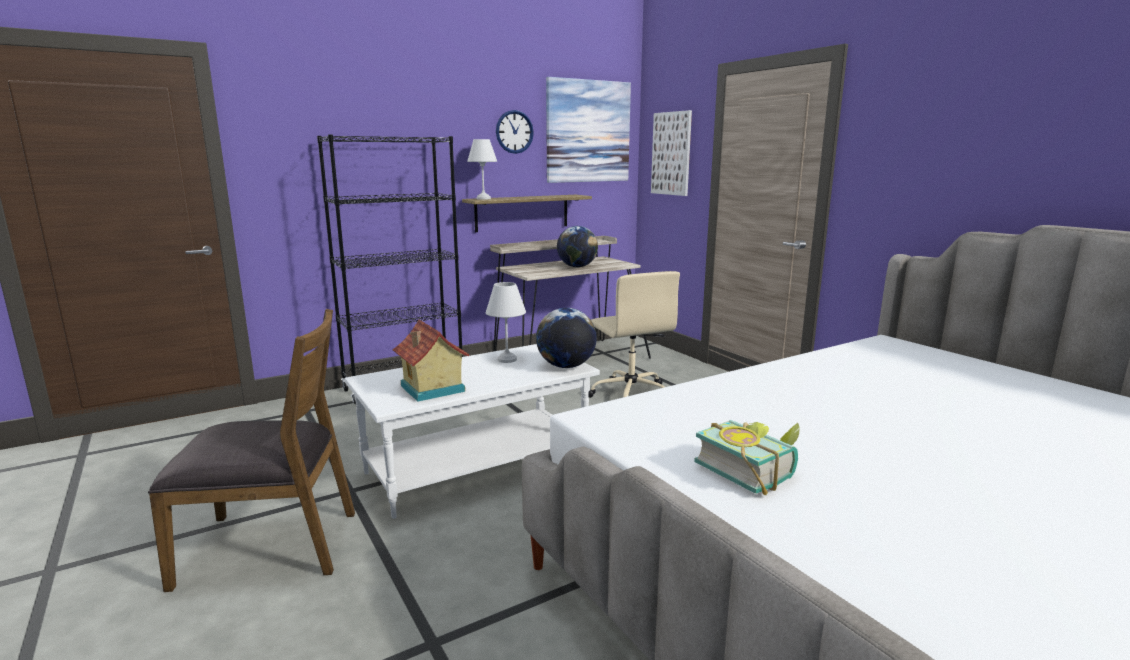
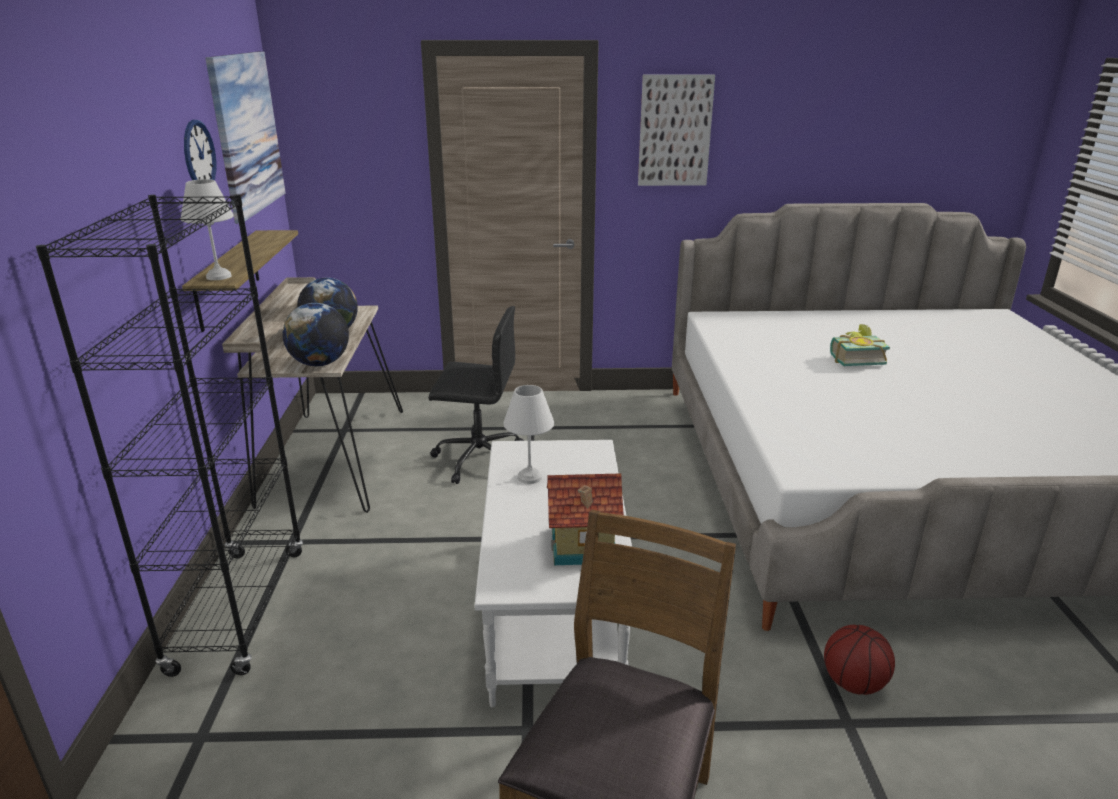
camera: 60 degrees left, 10 degrees up
(495, 638) = (853, 682): none -> basketball
(566, 366) = (587, 452): globe -> globe (320, 363)
(630, 394) = (477, 458): beige office chair -> black office chair
(671, 153) = (351, 152): picture -> picture (675, 131)
(750, 470) = (925, 448): book -> book (854, 359)

